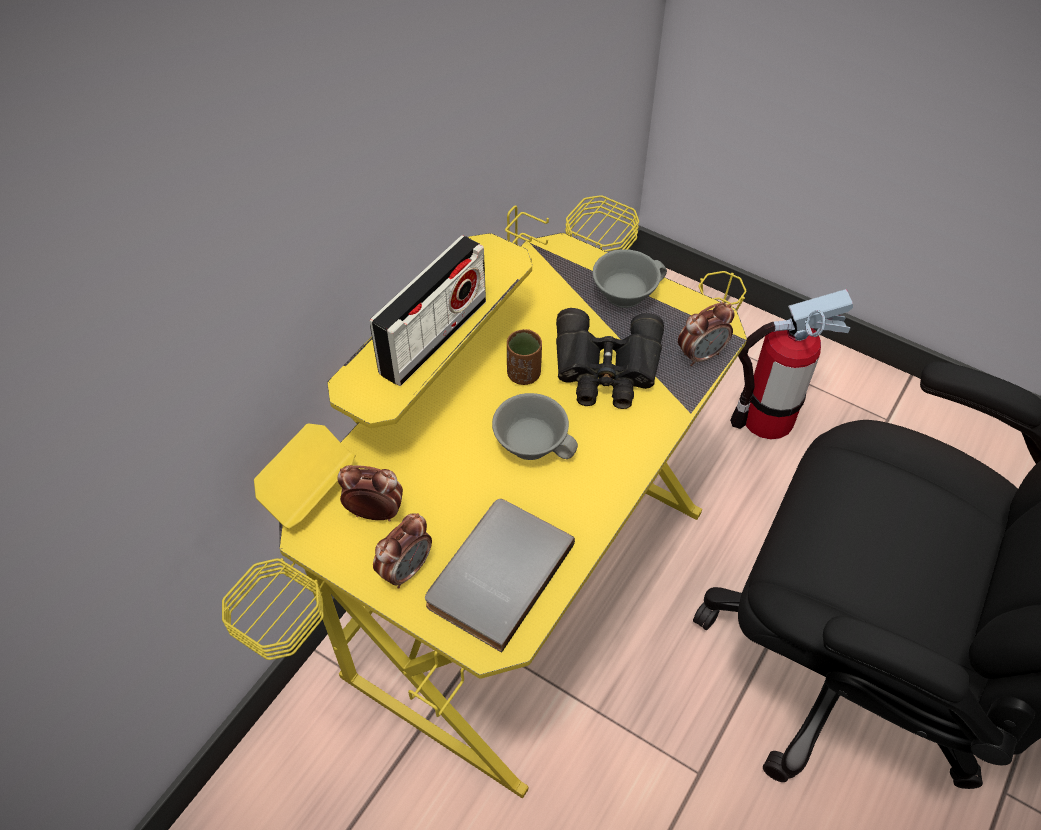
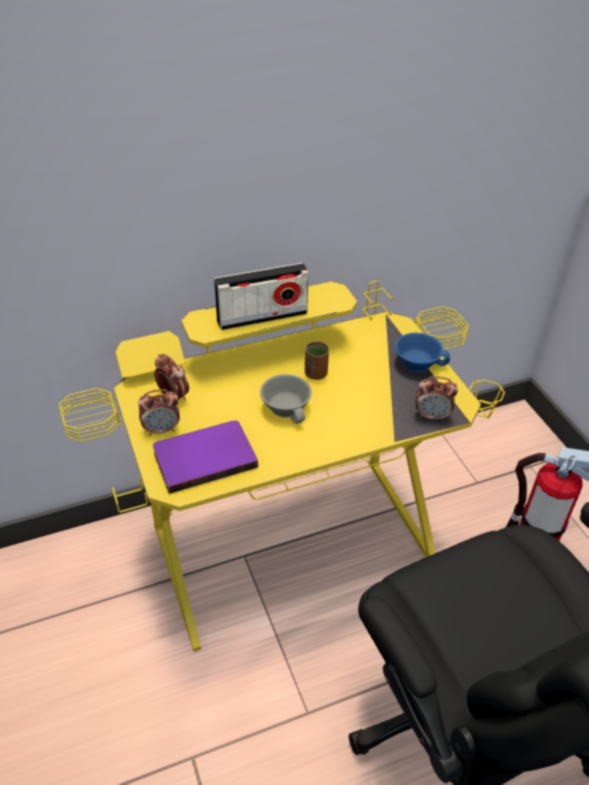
camera: 35 degrees right, 10 degrees down
(495, 573) = (204, 456): grey book -> purple book
(606, 369) = (366, 395): black binoculars -> none
(625, 291) = (418, 362): grey cup -> blue cup

